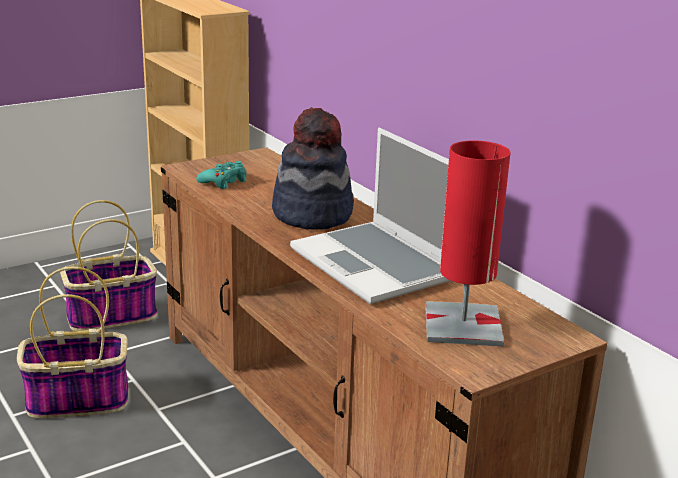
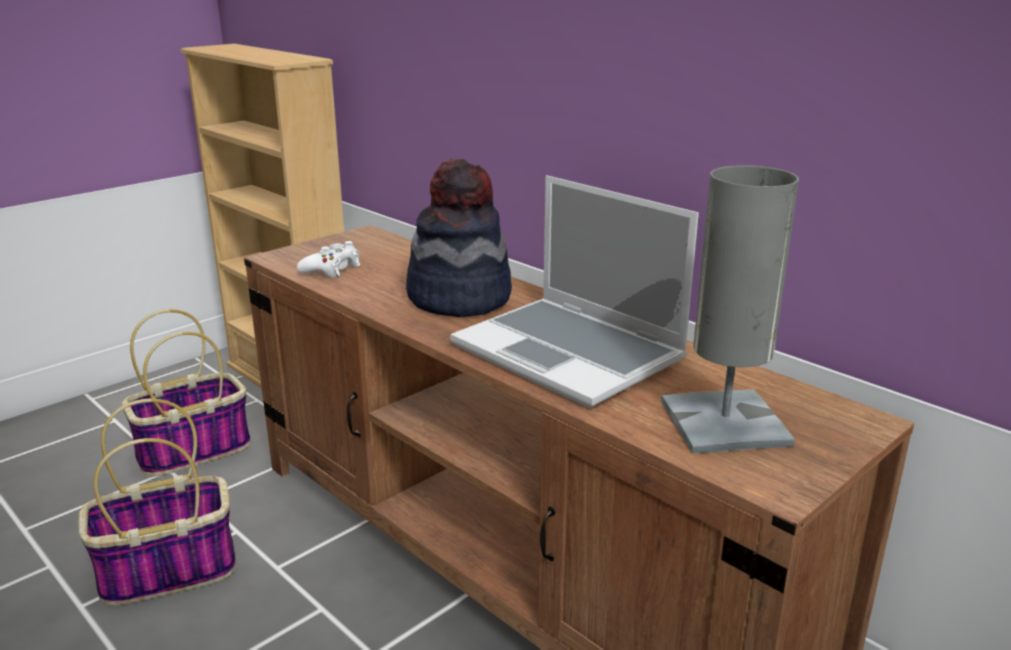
camera: 10 degrees left, 0 degrees up
(224, 182) = (332, 269): turquoise game controller -> white game controller
(462, 325) = (724, 423): red table lamp -> grey table lamp

